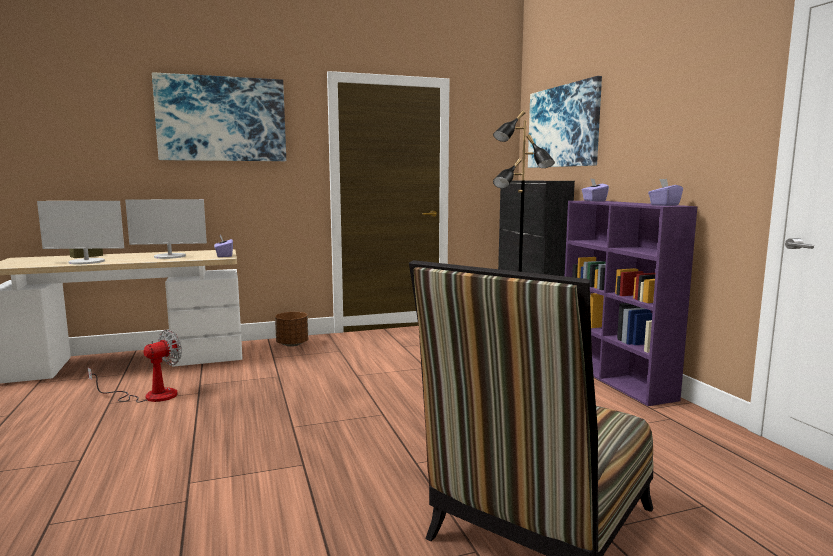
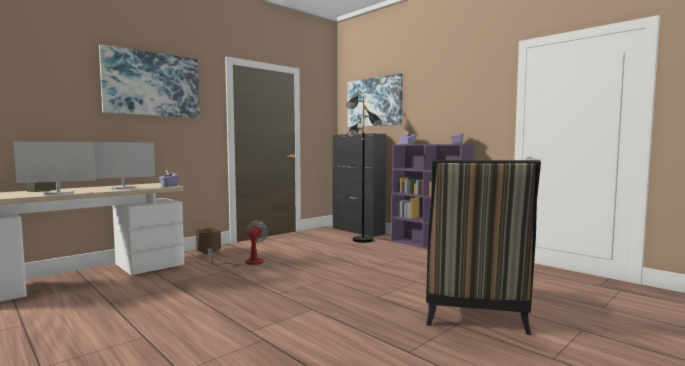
camera: 25 degrees left, 5 degrees down
(150, 396) = (140, 294): fan -> fan (247, 263)

